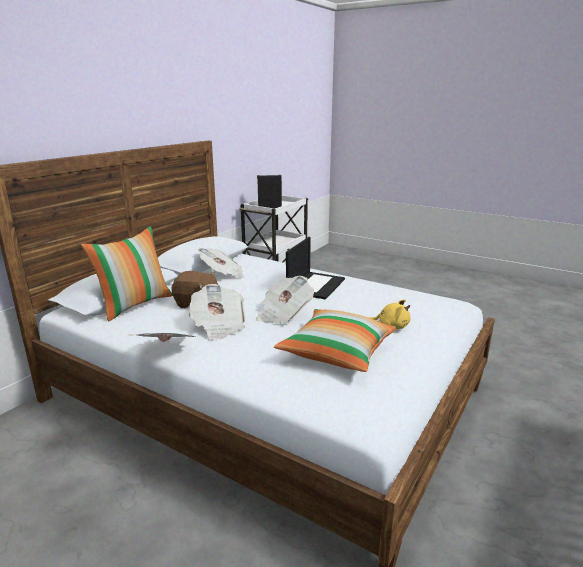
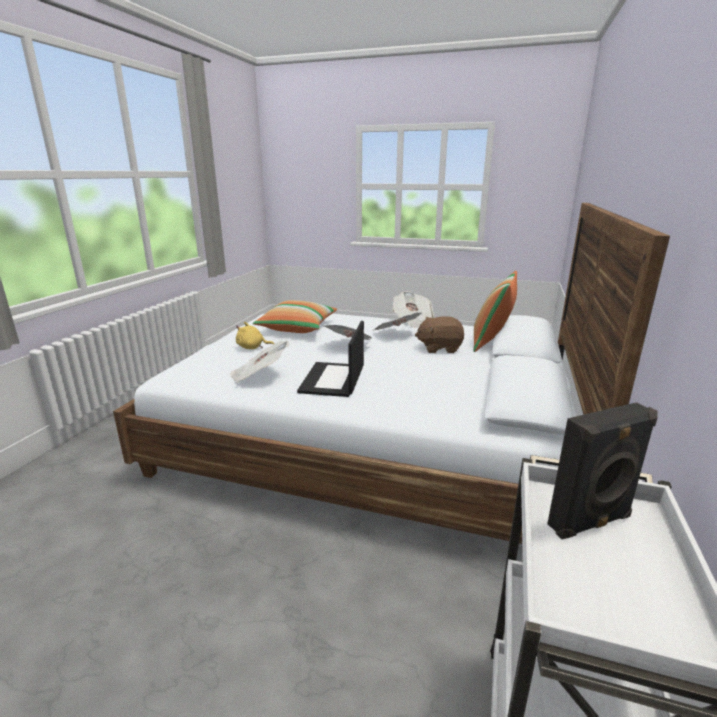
camera: 165 degrees right, 0 degrees up
(223, 274) = (463, 382): newspaper -> newspaper (259, 376)

